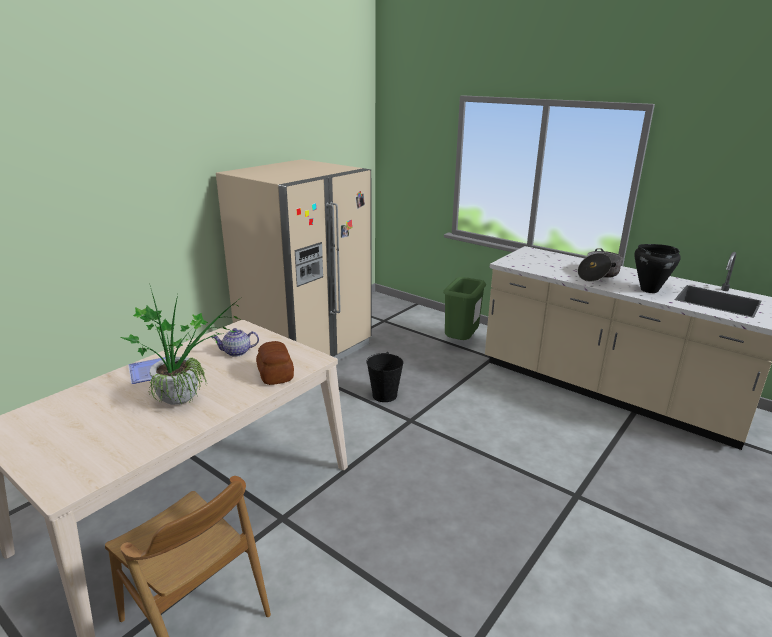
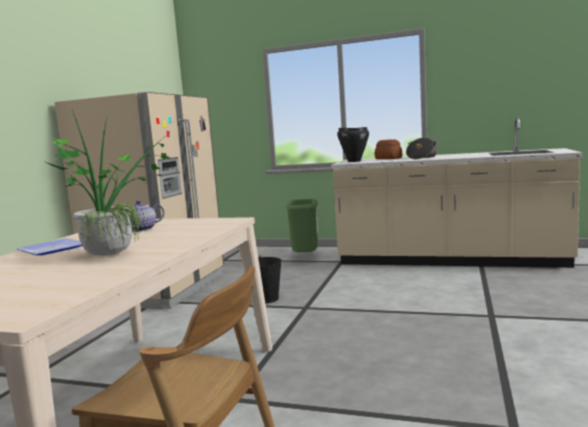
camera: 20 degrees left, 15 degrees down
(276, 374) = (202, 230): bread -> bread (388, 158)
(648, 290) = (467, 156): black cooking pot -> black cooking pot (354, 161)

